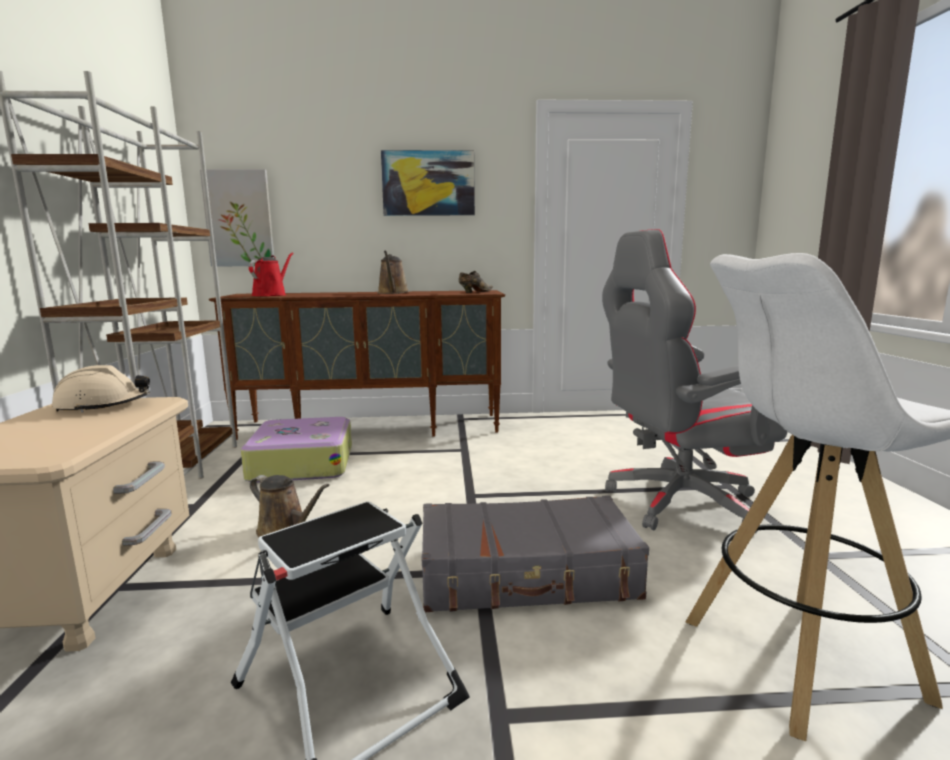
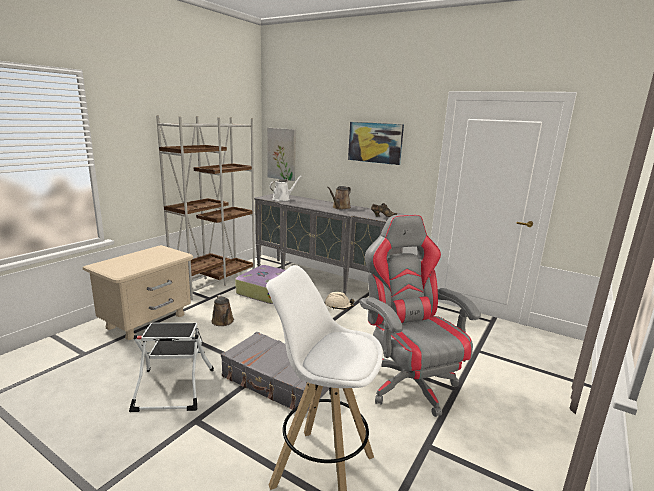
camera: 35 degrees right, 5 degrees up
(103, 406) = (164, 252): beige hard hat -> beige hard hat (338, 305)
(271, 295) = (282, 199): red watering can -> white watering can
(371, 427) = (323, 280): brown cabinet -> grey cabinet
(682, 501) = (409, 384): grey office chair -> grey office chair turned 45 degrees clockwise

